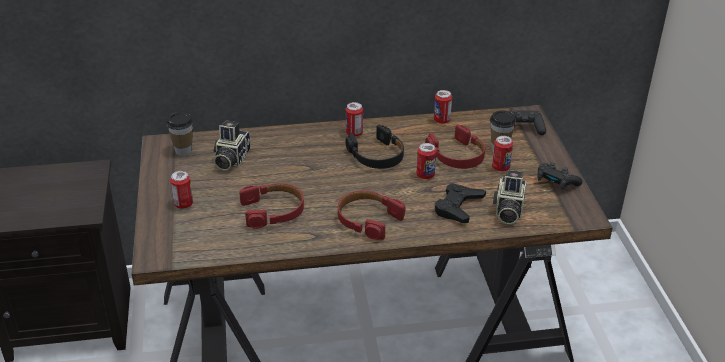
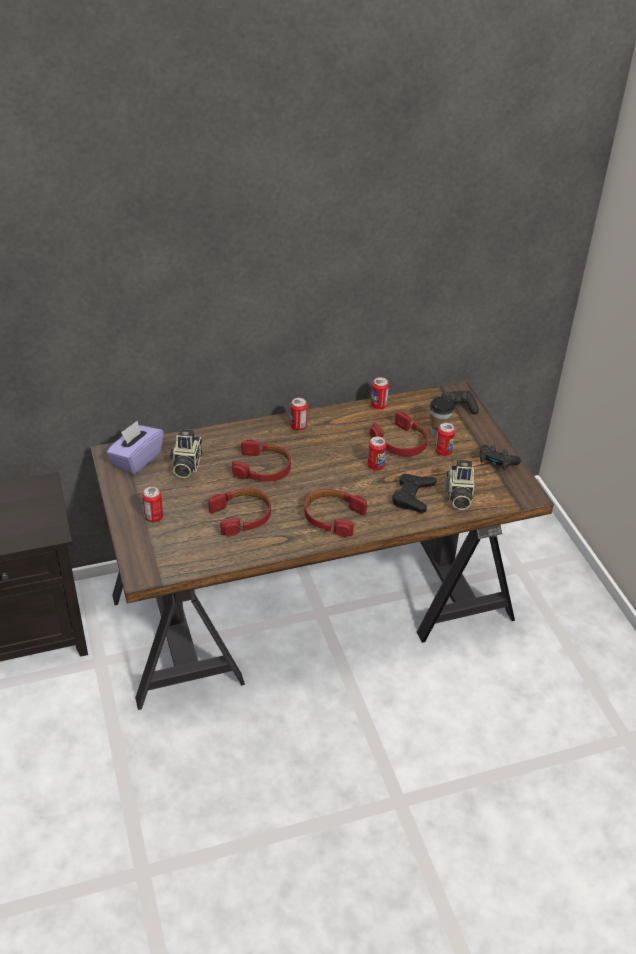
camera: 10 degrees left, 5 degrees up
(183, 151) = (136, 460): cup -> purple tissue box
(308, 168) = (263, 468): none -> red headphones
(377, 156) = (325, 449): black headphones -> none

